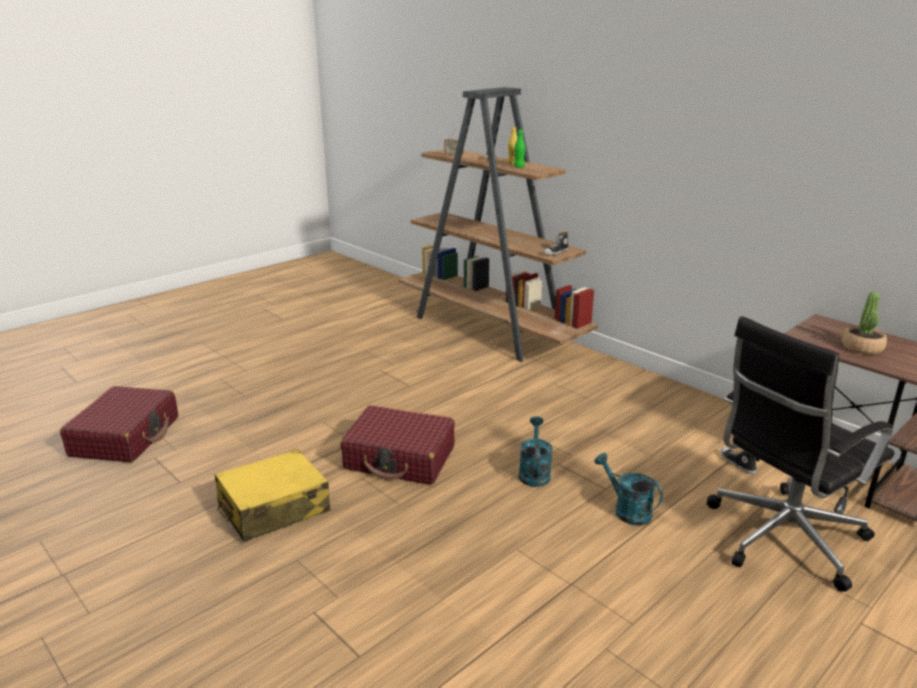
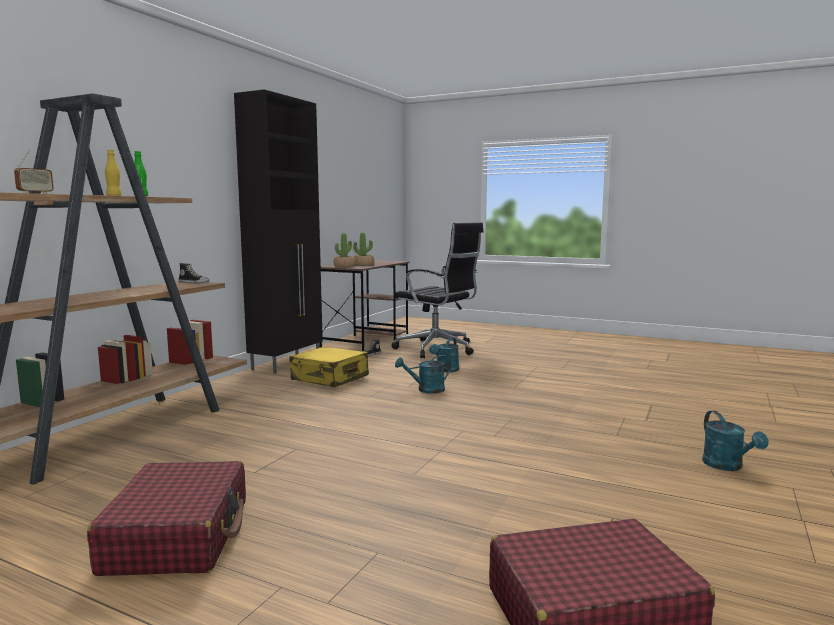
camera: 110 degrees left, 15 degrees down
(162, 597) = (727, 466): none -> turquoise watering can
(273, 508) = (579, 457): yellow suitcase -> yellow suitcase (329, 378)
(400, 458) = (449, 428): red suitcase -> red suitcase (178, 536)
(691, 401) = (287, 363): none -> black cabinet
(825, 331) = (344, 266): none -> potted plant

